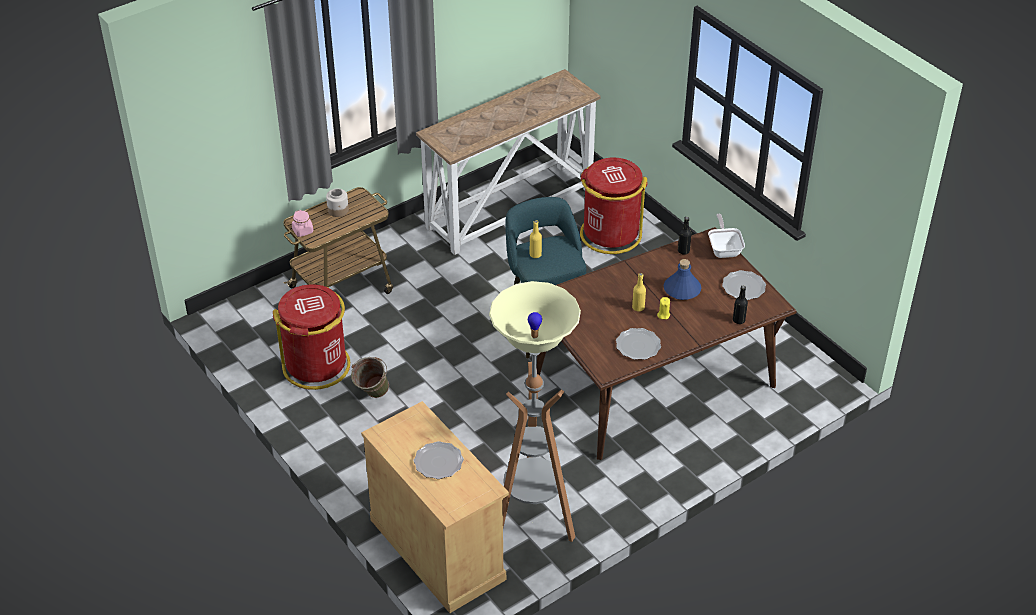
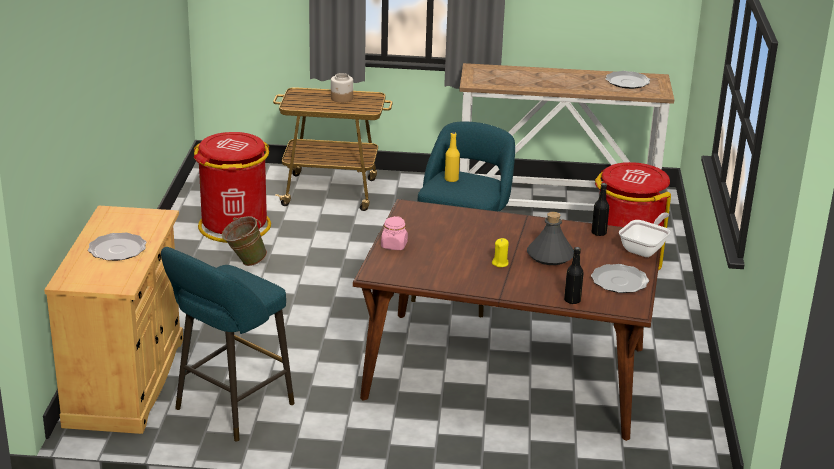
camera: 40 degrees right, 15 degrees down
(303, 231) = (293, 98): pink jar -> pink jar (394, 245)
(532, 523) = (229, 409): floor lamp -> turquoise stool
(637, 345) = (437, 271): plate -> plate (627, 82)
(638, 307) = (484, 248): yellow bottle -> none
(682, 290) = (550, 256): blue bottle -> grey bottle

